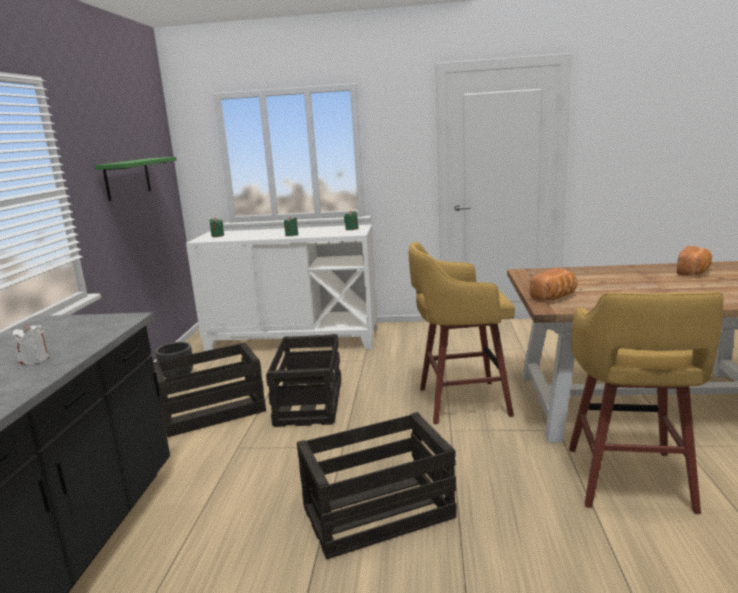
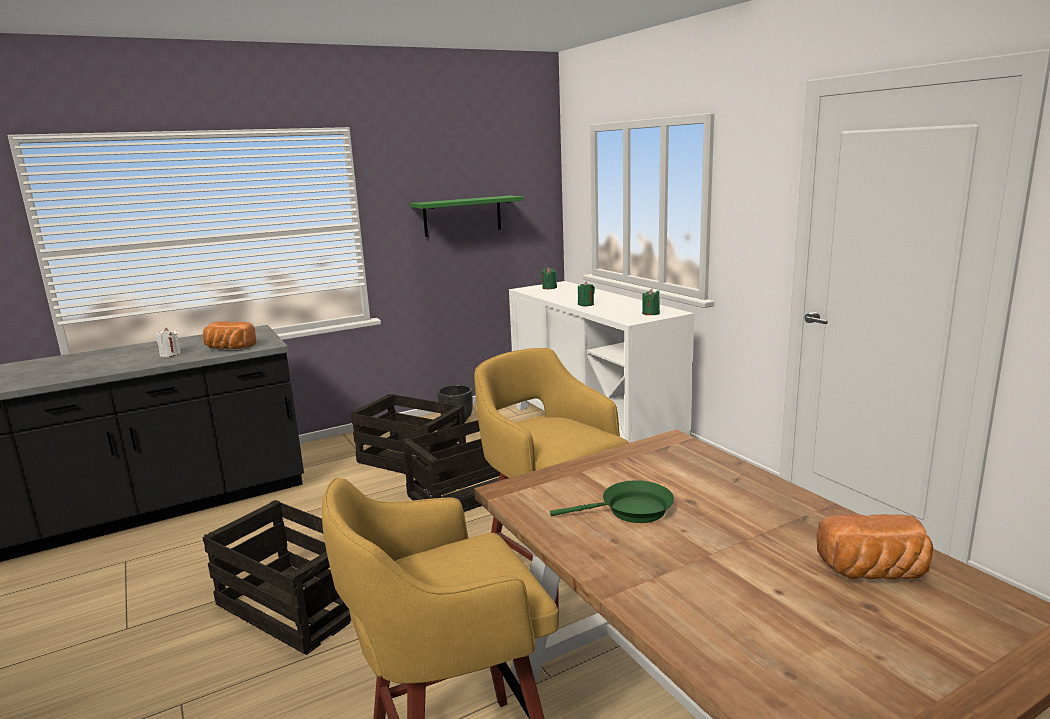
camera: 55 degrees right, 0 degrees up
(555, 297) = (563, 485): bread -> bread (228, 348)
(603, 291) = (631, 511): none -> green frying pan

